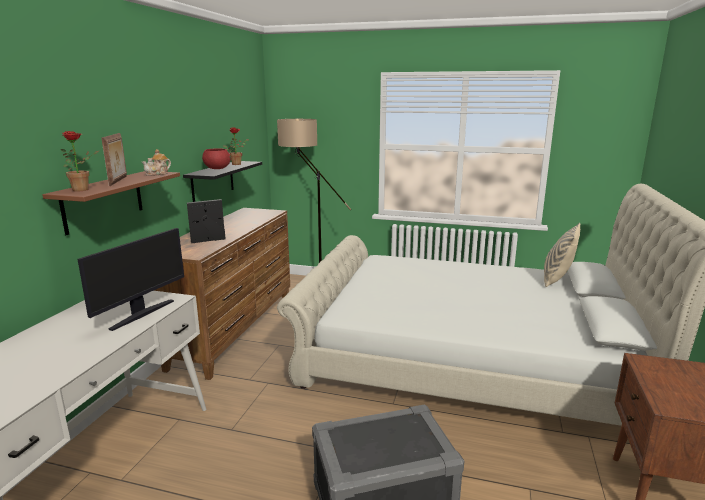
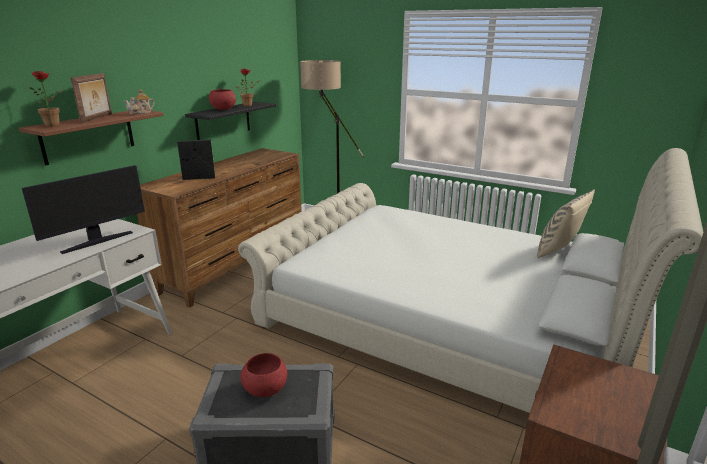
camera: 15 degrees right, 5 degrees up
(381, 439) = (265, 390): none -> red bowl

